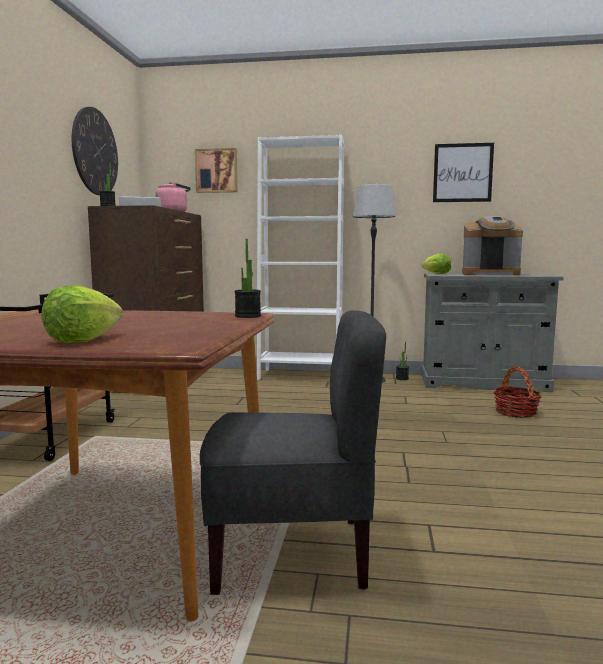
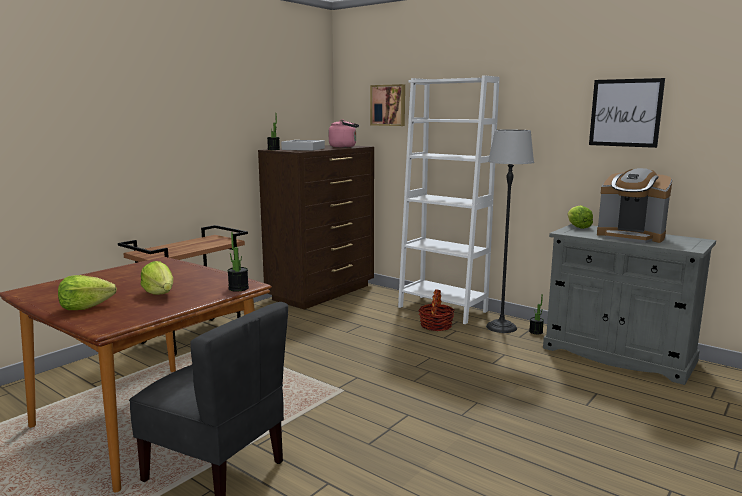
camera: 30 degrees right, 5 degrees up
(95, 152) = (271, 101): wall clock -> none
(159, 325) = (160, 293): none -> lettuce
(515, 412) = (589, 400): basket -> basket (436, 325)

